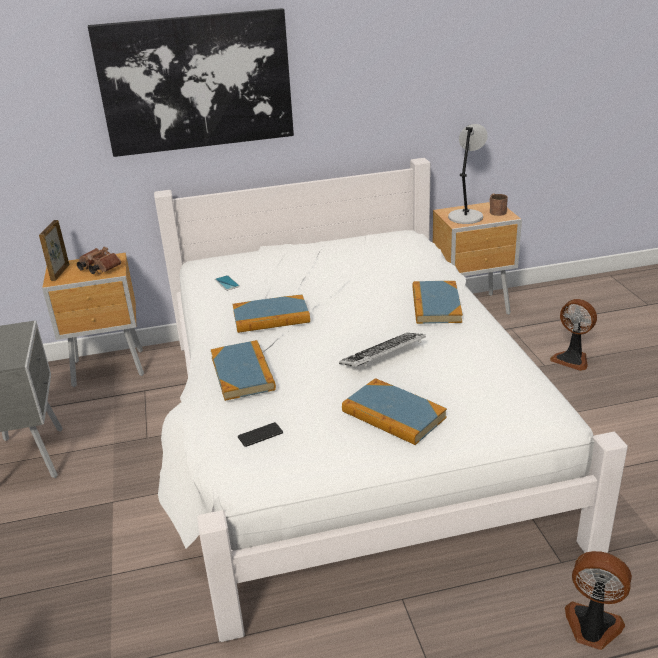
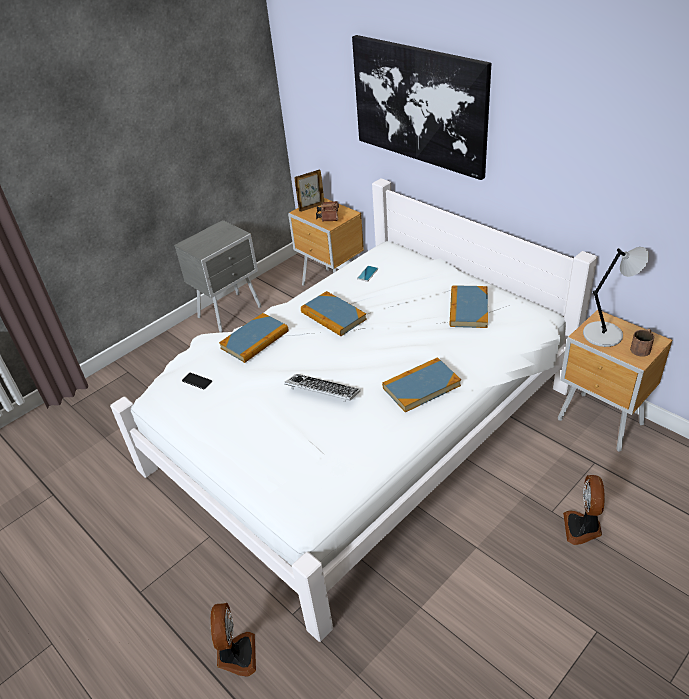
camera: 60 degrees right, 10 degrees up
(393, 415) = (252, 429): book -> book (468, 309)

